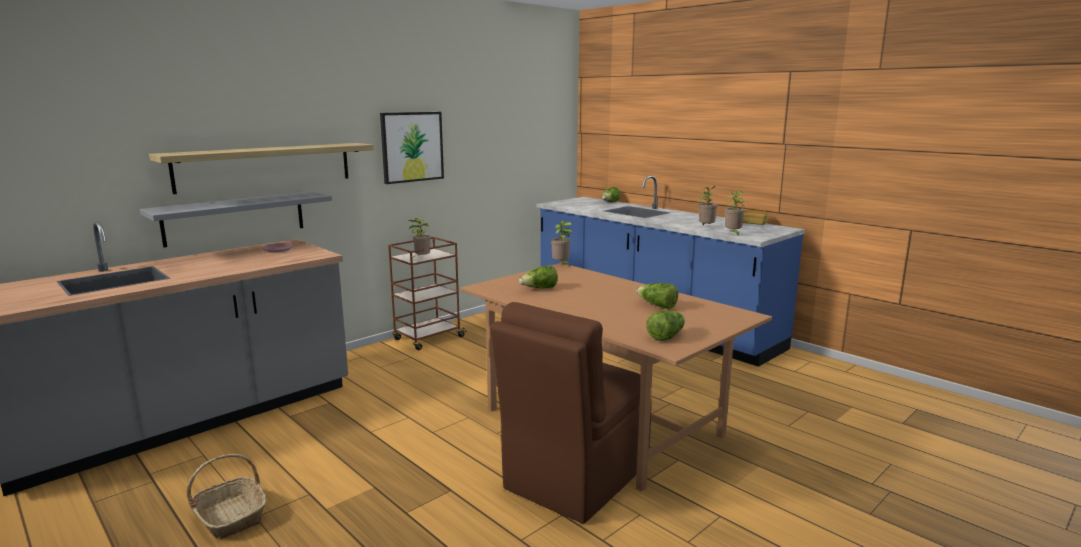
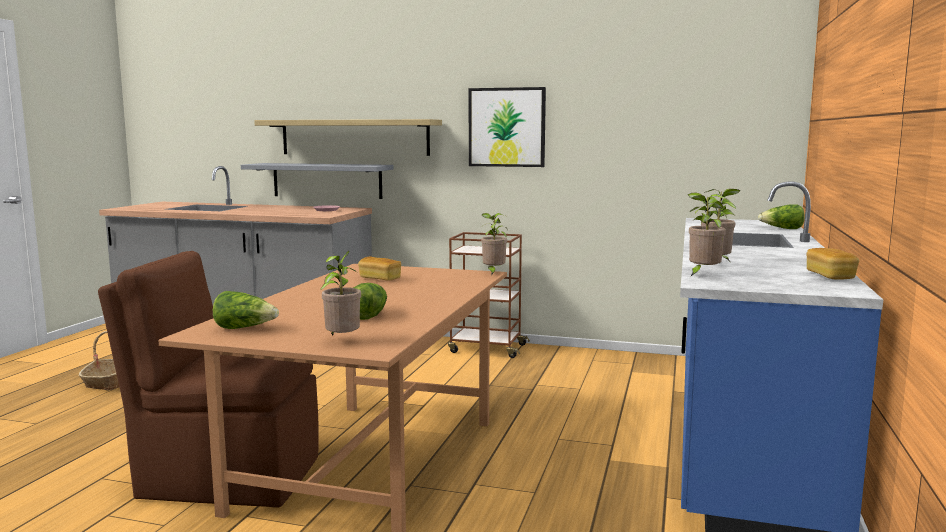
camera: 60 degrees right, 5 degrees down
(421, 259) = (470, 251): potted plant -> potted plant (342, 341)
(539, 289) = (380, 278): lettuce -> bread

